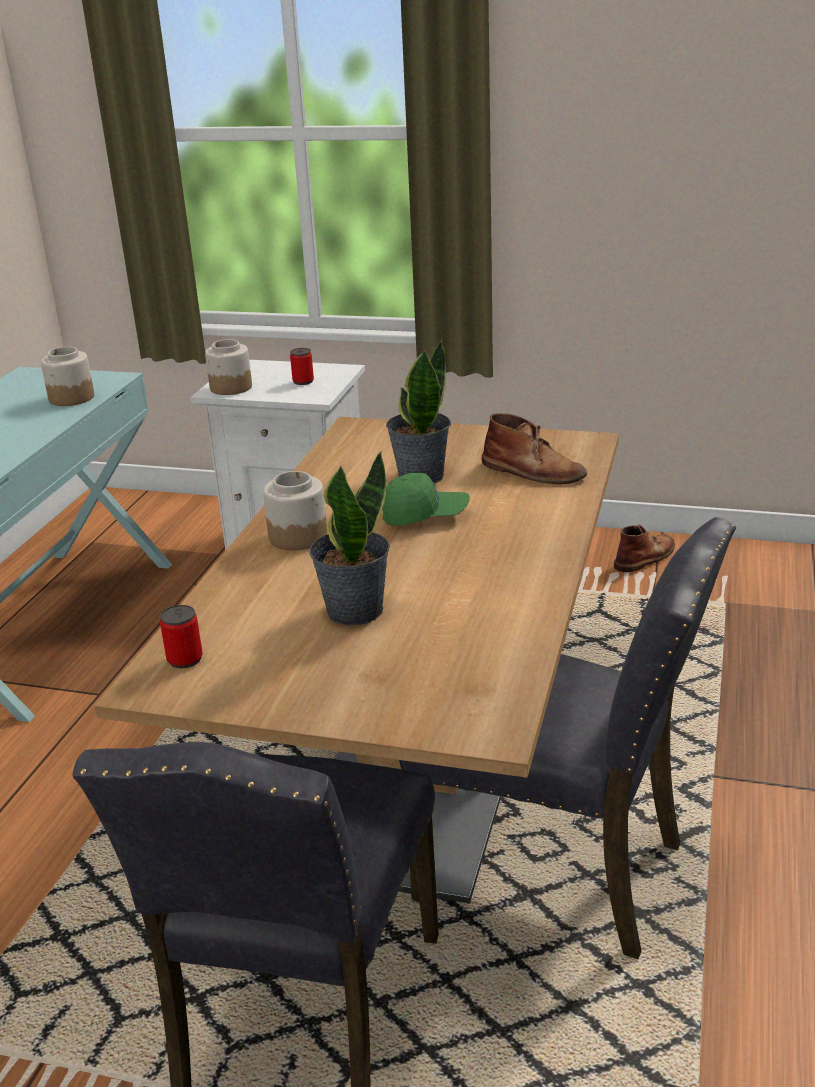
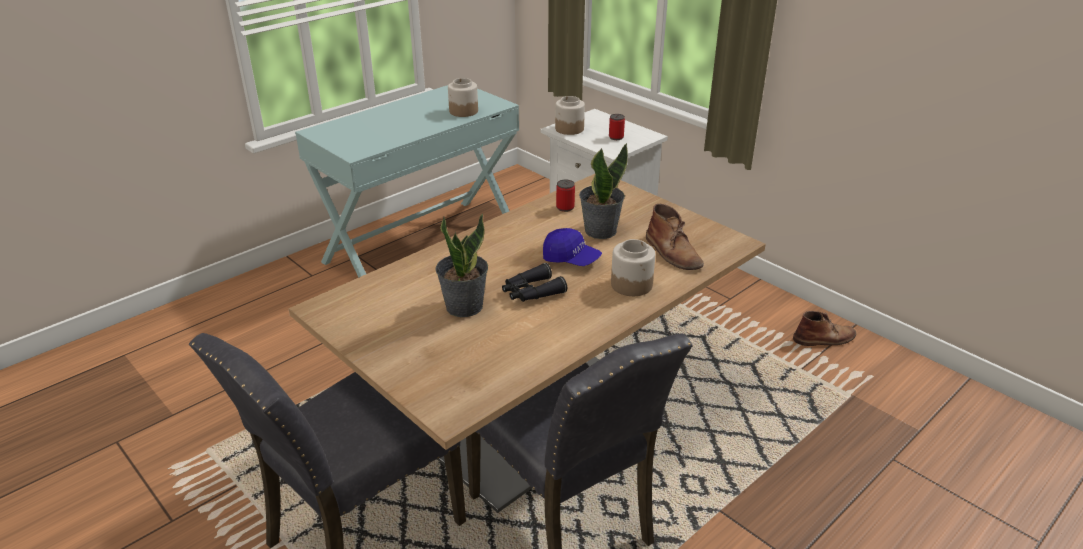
camera: 30 degrees right, 5 degrees up
(185, 659) = (352, 300): can -> can (565, 207)
(298, 536) = (487, 246): jar -> jar (631, 284)
(421, 565) = (531, 292): none -> black binoculars
(424, 515) = (571, 259): green cap -> blue cap

